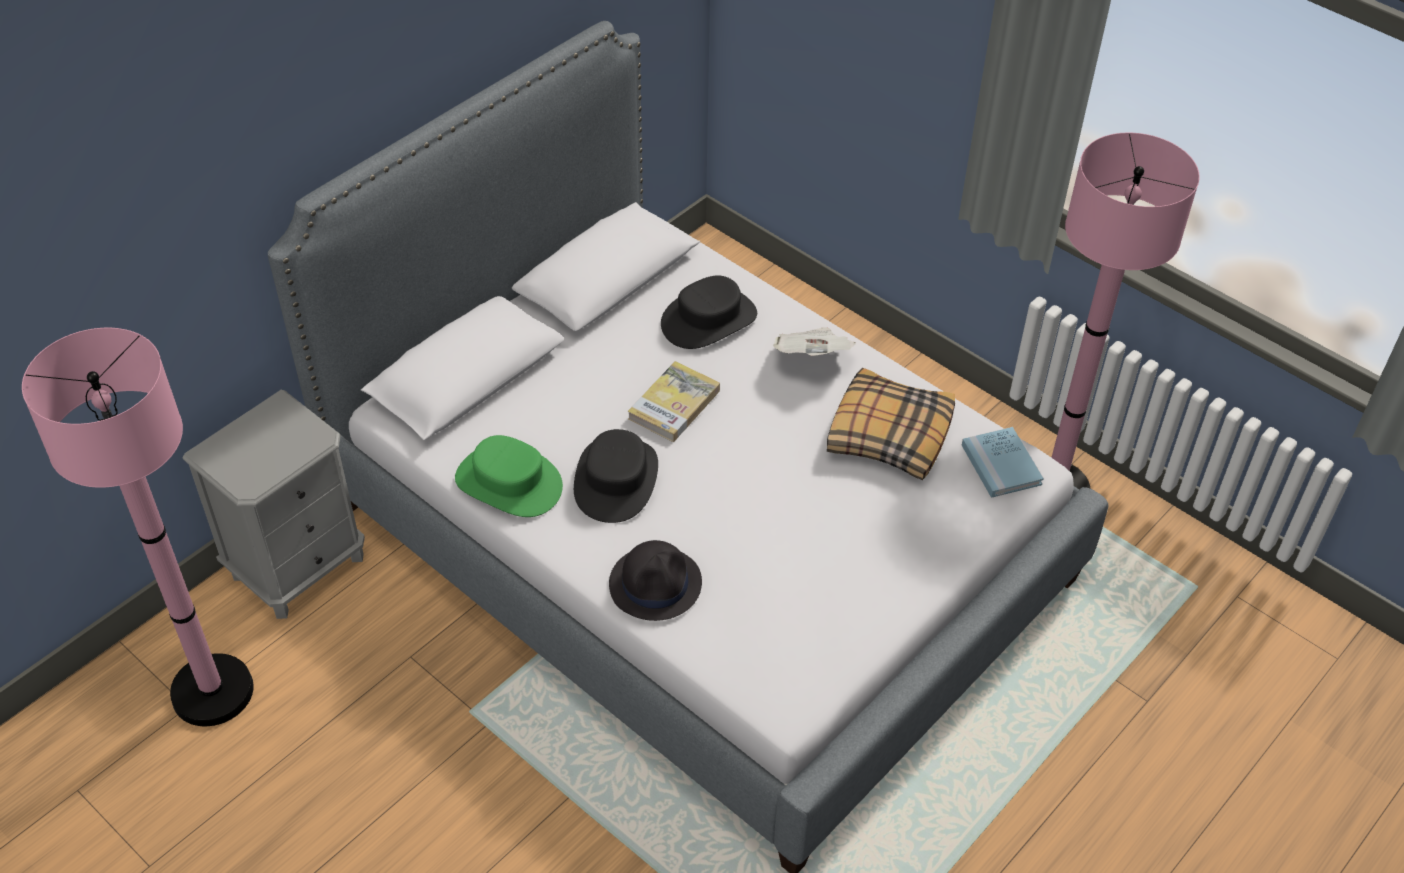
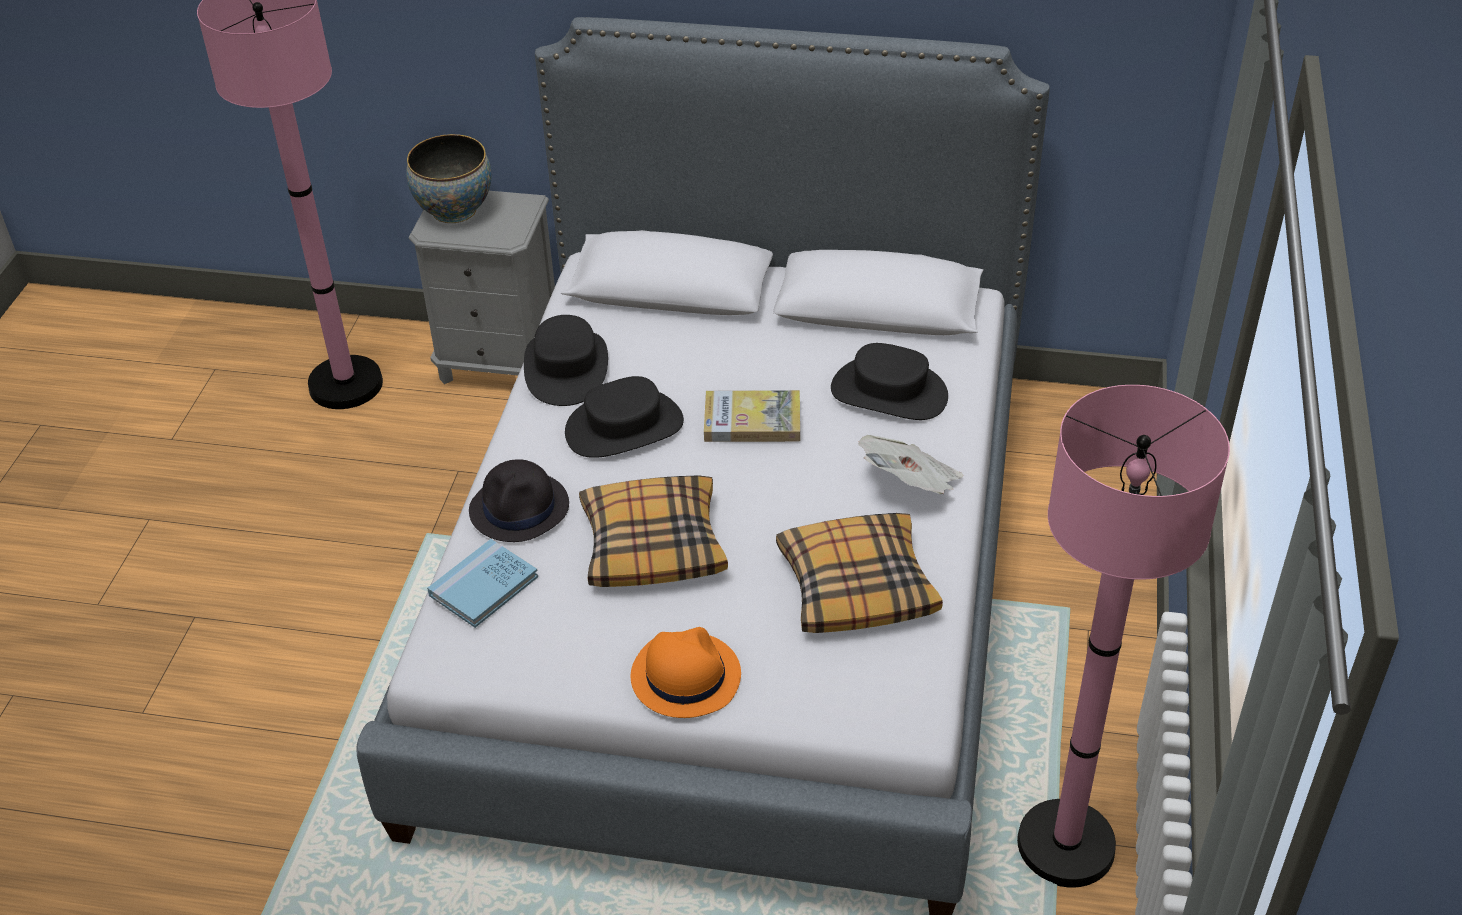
camera: 60 degrees right, 5 degrees down
(237, 456) = (454, 211): none -> bowl
(509, 482) = (567, 368): green hat -> black hat
(761, 522) = (653, 544): none -> pillow
(907, 566) = (685, 676): none -> orange hat
(1001, 465) = (896, 693): blue book -> blue book (483, 586)

